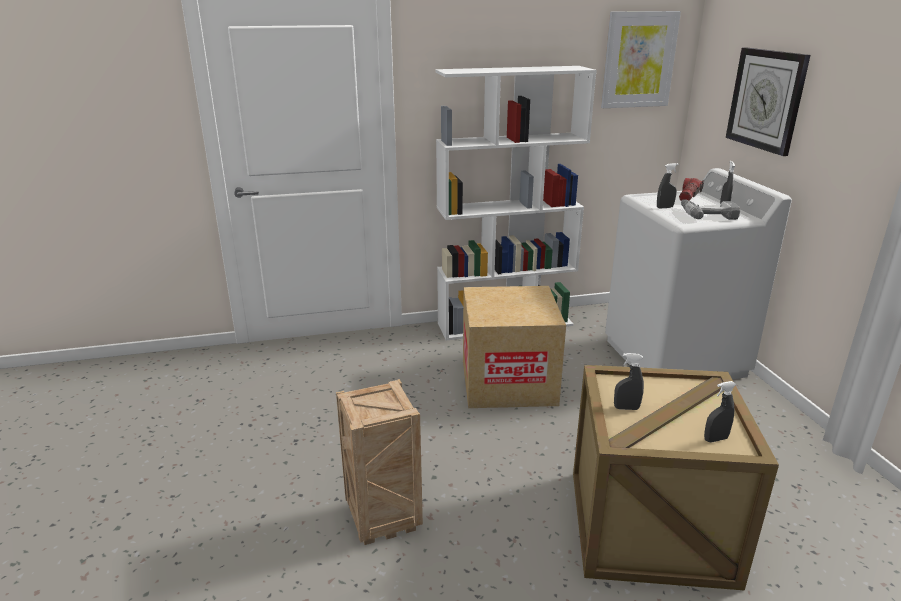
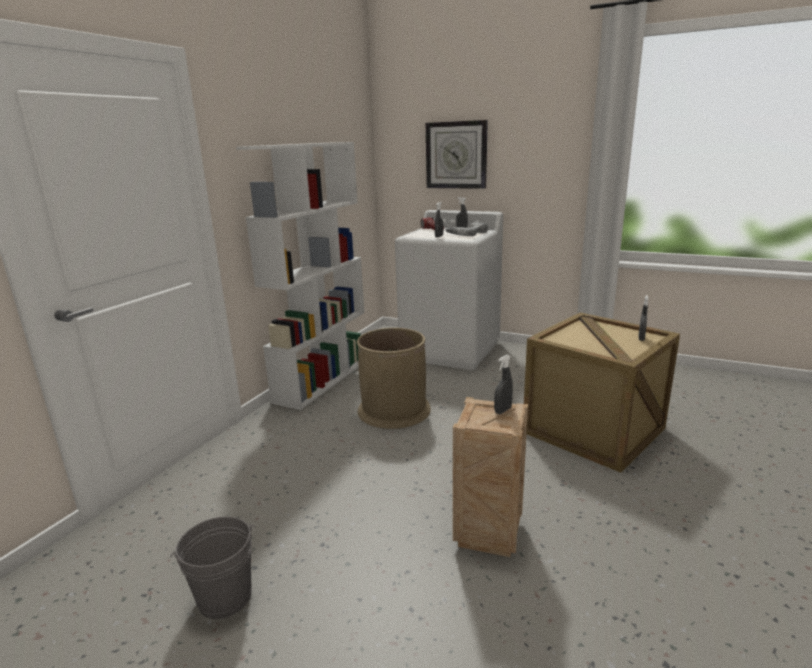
camera: 50 degrees left, 5 degrees down
(216, 429) = (224, 597): none -> grey bucket
(508, 382) = (394, 410): cardboard box -> brown trash can
(626, 408) = (587, 346): grey spray bottle -> grey spray bottle (503, 410)
(639, 60) = (350, 138): picture -> none

